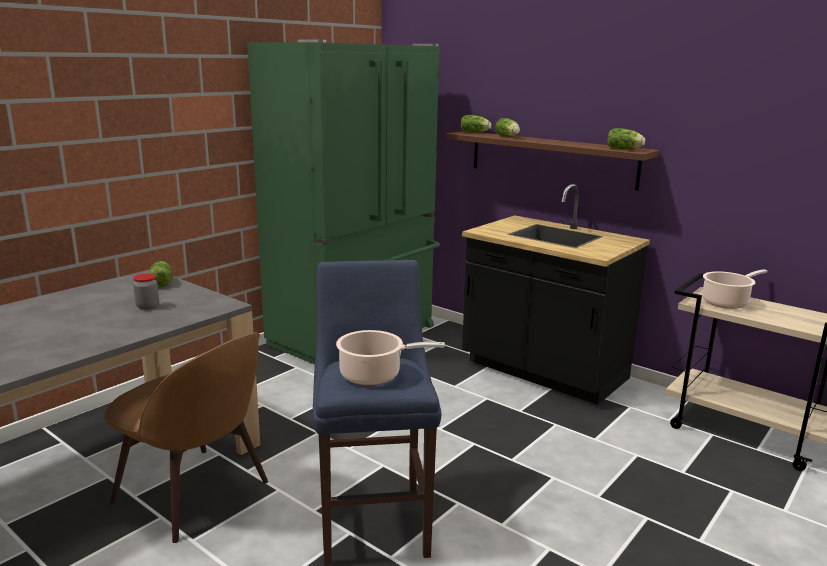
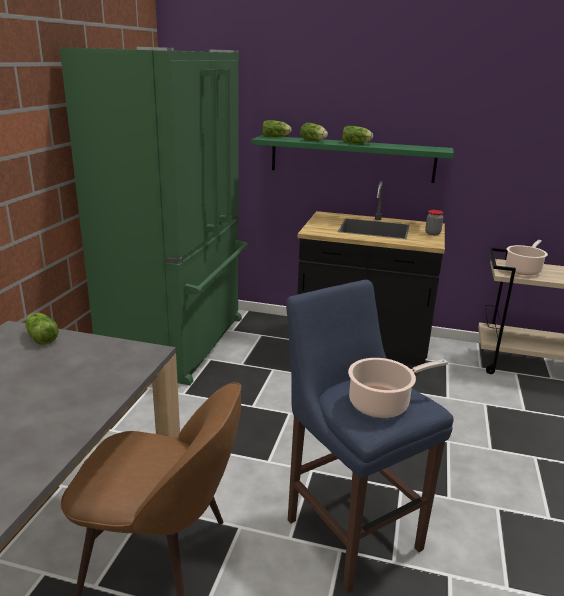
camera: 25 degrees left, 5 degrees up
(148, 306) = (62, 373): jar -> jar (432, 233)
(551, 159) = (352, 158): brown shelf -> green shelf
(625, 149) = (431, 149): lettuce -> lettuce (356, 143)

